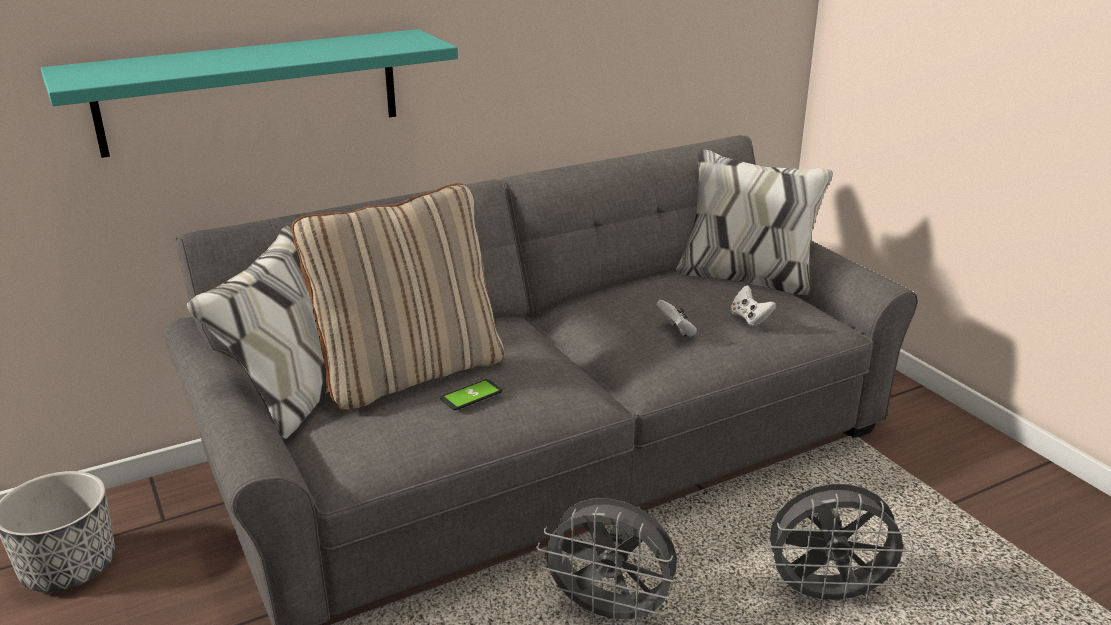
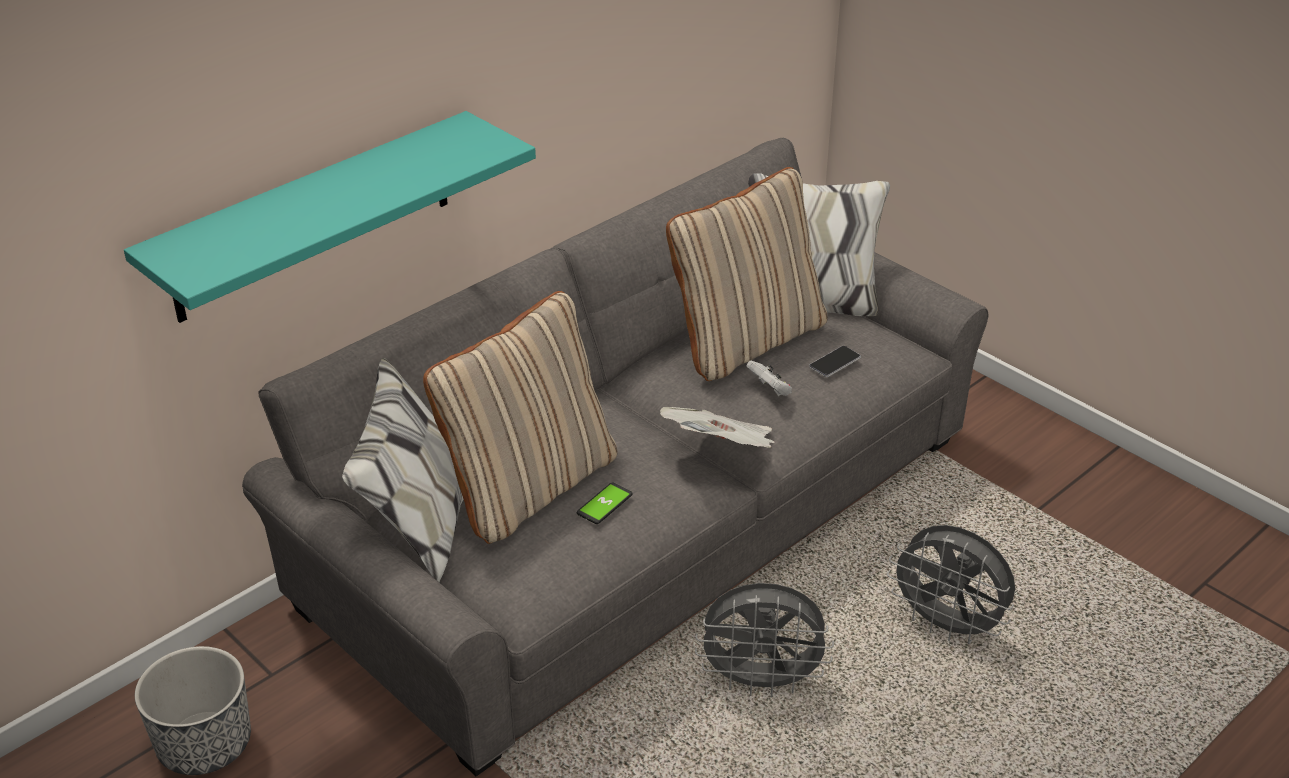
camera: 15 degrees left, 10 degrees up
(610, 372) = (722, 451): none -> newspaper
(671, 293) = (746, 340): none -> beige pillow
(749, 319) = (834, 362): white game controller -> phone
(826, 595) = (948, 626): grey fan -> grey fan turned 45 degrees clockwise

